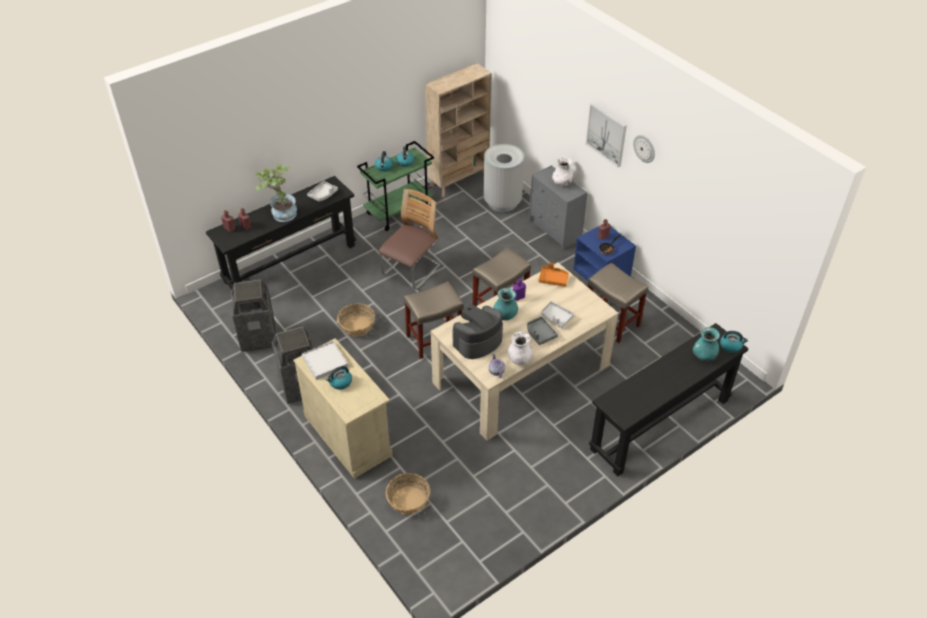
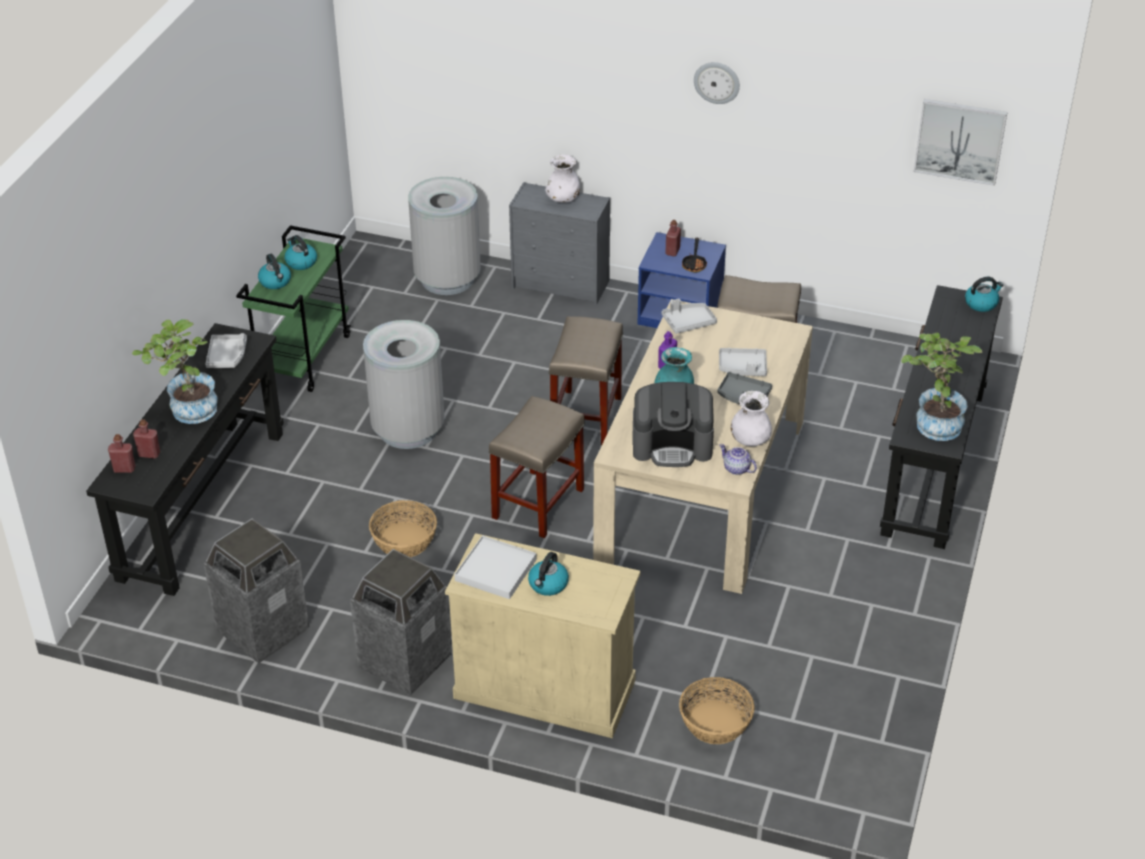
camera: 35 degrees left, 5 degrees down
(411, 271) = (408, 429): chair -> grey trash can
(459, 180) = (352, 276): beige bookcase -> none
(477, 341) = (672, 445): coffee machine -> coffee machine turned 105 degrees counterclockwise
(553, 279) = (688, 322): orange tray -> grey tray
(606, 134) = (635, 88): picture -> picture (960, 141)
(630, 401) = (933, 422): none -> potted plant
(704, 355) = (963, 329): turquoise vase -> none

